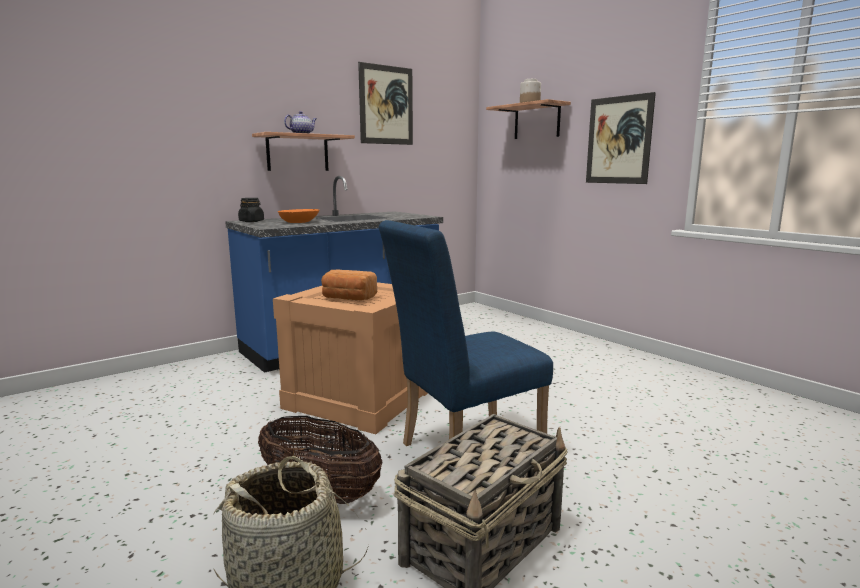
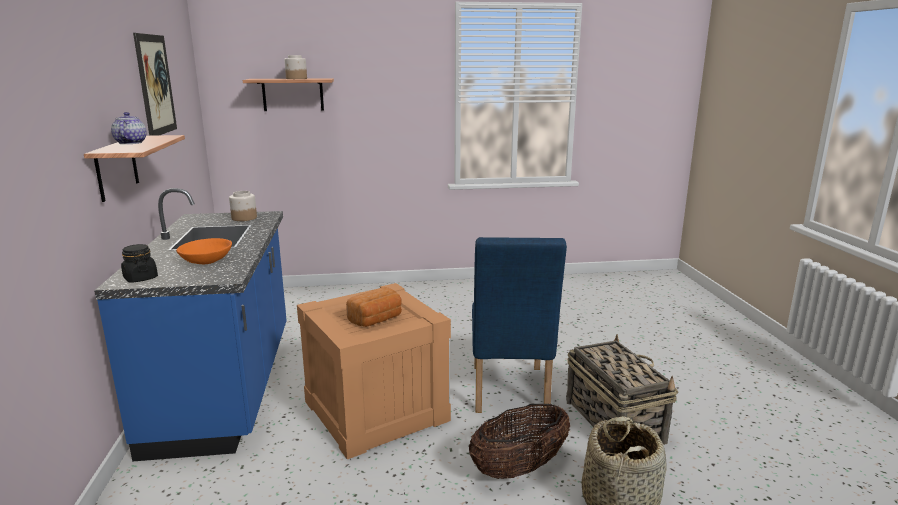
camera: 60 degrees left, 5 degrees up
(406, 215) = (244, 218): none -> jar
(618, 140) = (389, 115): picture -> none

